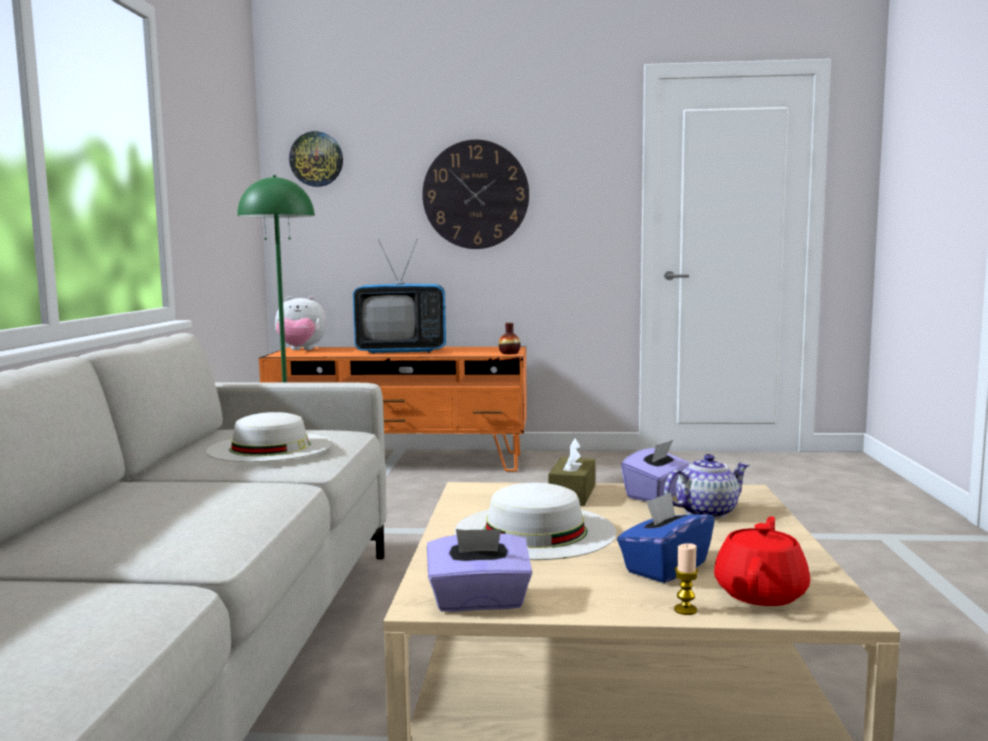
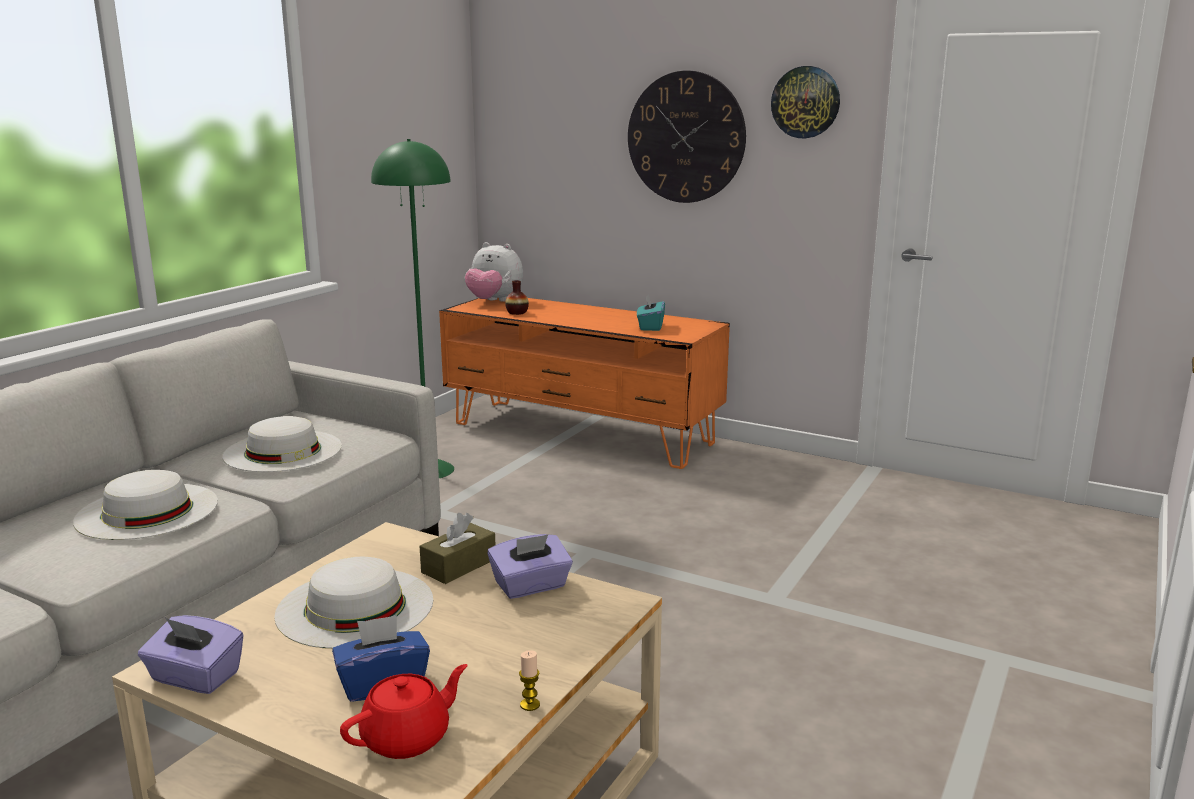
camera: 25 degrees right, 10 degrees up
(203, 498) = (147, 511): none -> white hat
(316, 159) = (524, 89): wall clock -> wall clock (805, 102)
(401, 351) = (583, 317): television -> none
(470, 352) = (650, 327): none -> turquoise tissue box
(509, 353) = (685, 336): vase -> vase (517, 312)
(685, 610) = (318, 737): candle -> candle (530, 705)
(706, 512) = (536, 622): teapot -> none

